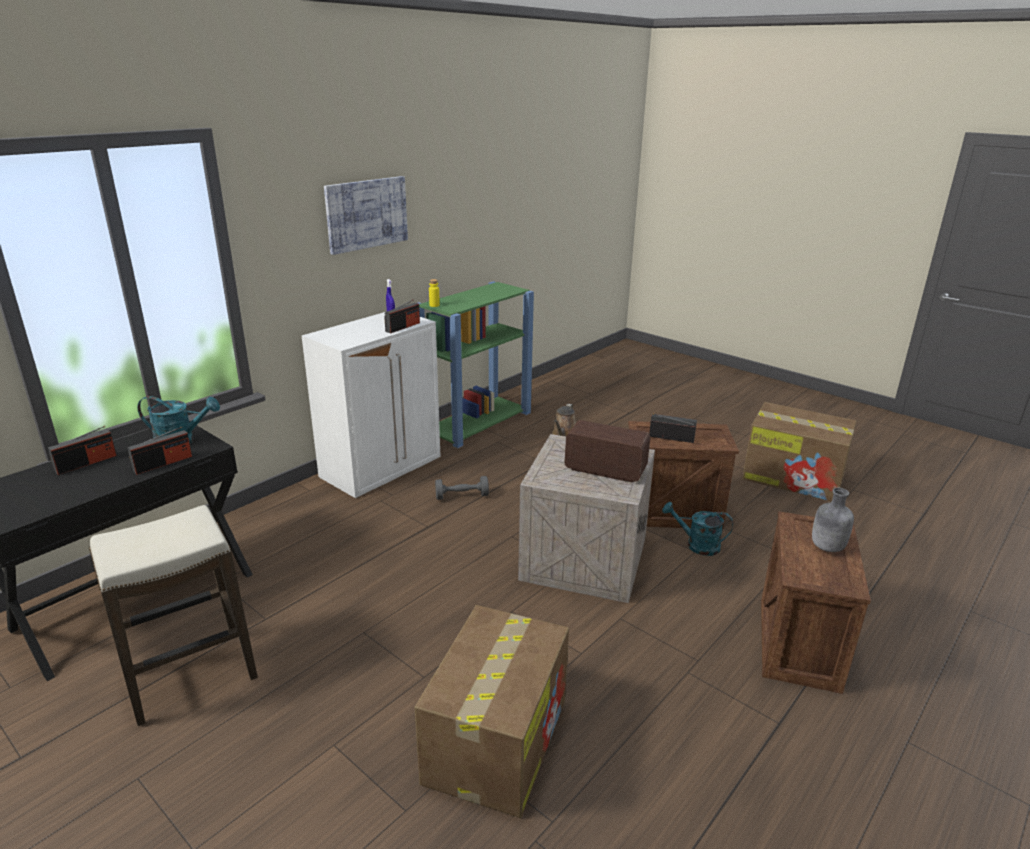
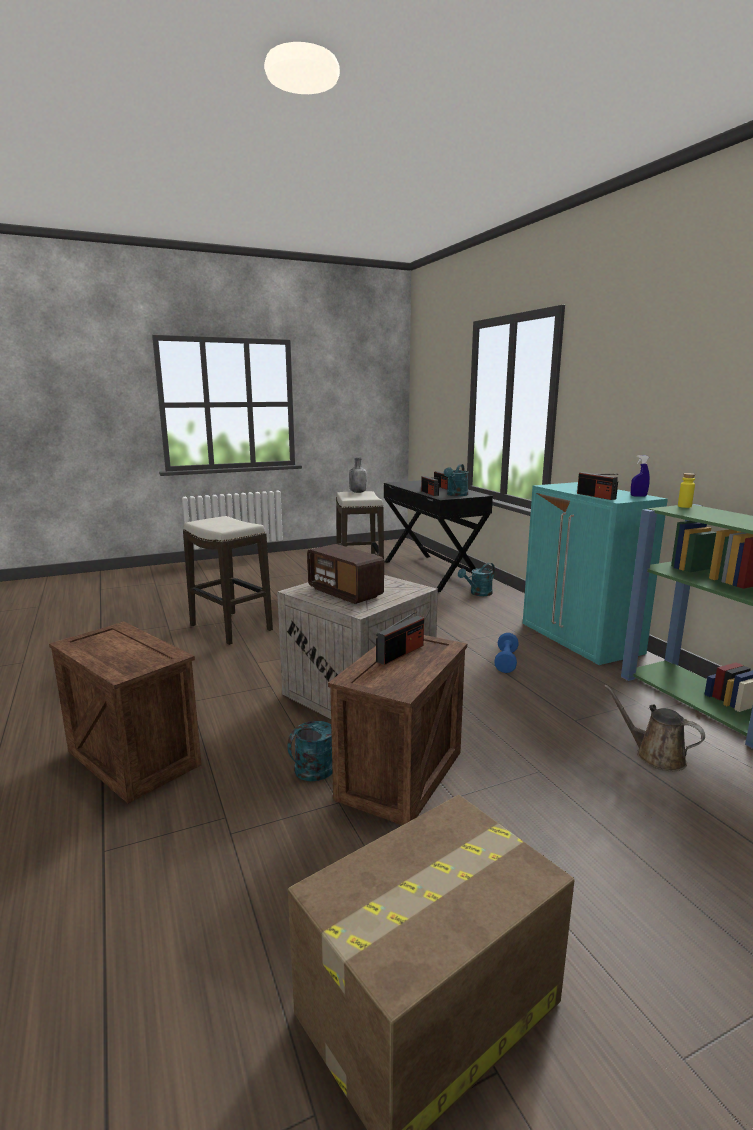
camera: 115 degrees right, 10 degrees down
(251, 539) = (478, 593): none -> turquoise watering can
(366, 214) = (665, 385): picture -> none
(381, 466) = (581, 638): white cabinet -> turquoise cabinet
(462, 496) = (506, 661): grey dumbbell -> blue dumbbell
(497, 738) = (231, 628): cardboard box -> stool
(605, 469) = (345, 593): radio -> radio turned 90 degrees clockwise
(826, 547) = (117, 654): grey bottle -> grey bottle (358, 492)

